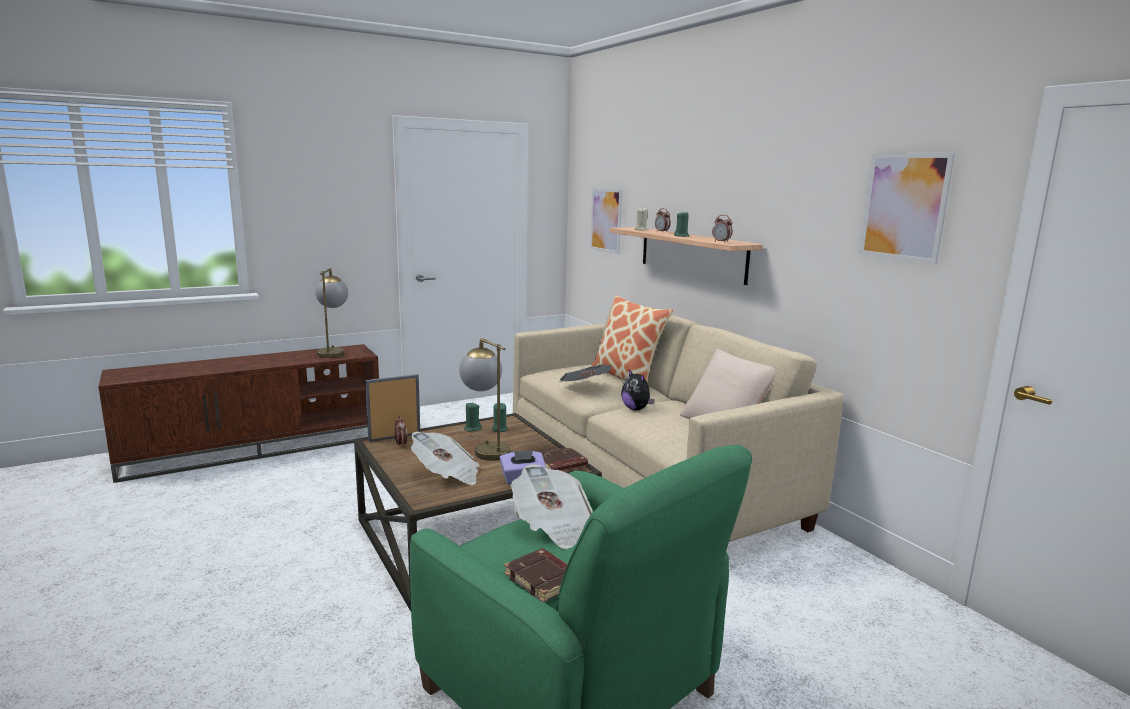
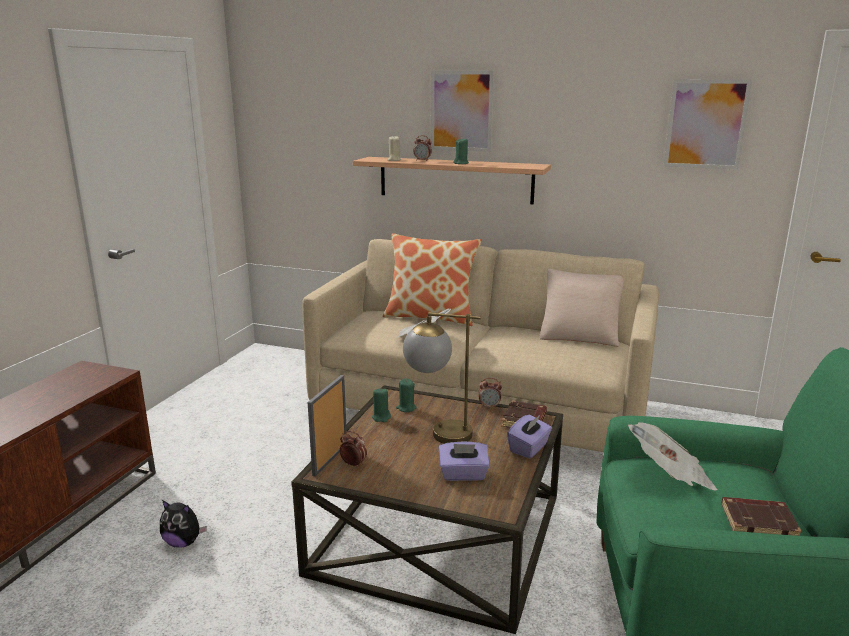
camera: 40 degrees left, 5 degrees up
(333, 352) = (65, 383): table lamp -> none
(447, 475) = (463, 474): newspaper -> purple tissue box
(606, 220) = (312, 151): picture -> picture (461, 111)
(636, 409) = (497, 345): plush toy -> plush toy (183, 542)
(721, 242) = (521, 166): alarm clock -> alarm clock (489, 406)

